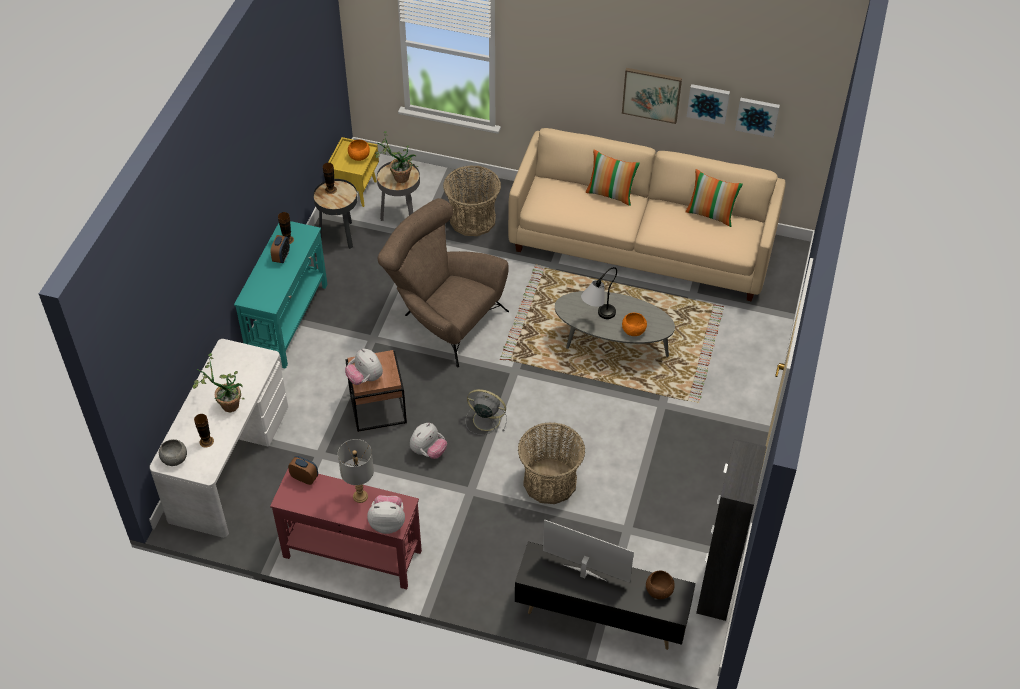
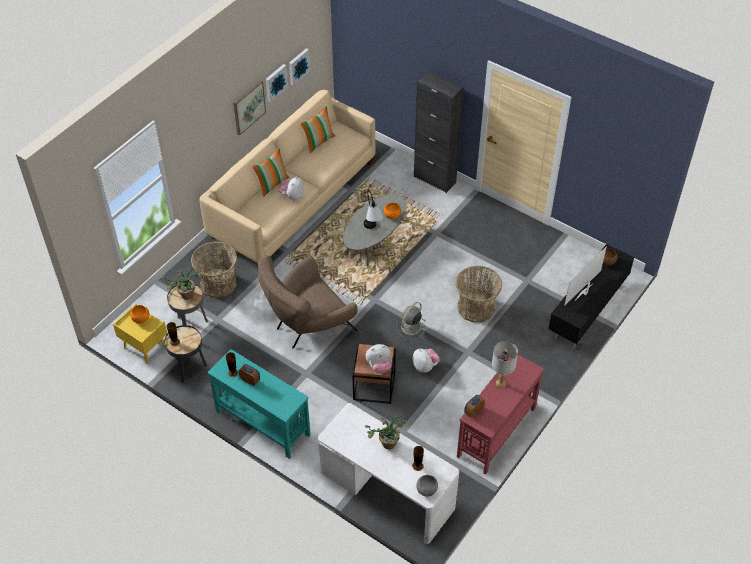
camera: 70 degrees left, 0 degrees up
(388, 523) = (528, 373): plush toy -> plush toy (292, 196)
(717, 589) = (584, 252): black cabinet -> black cabinet (434, 179)

